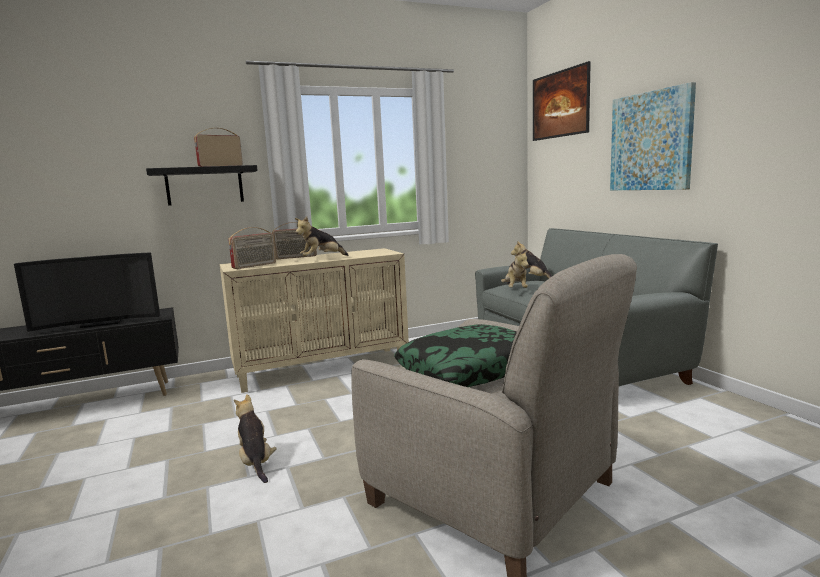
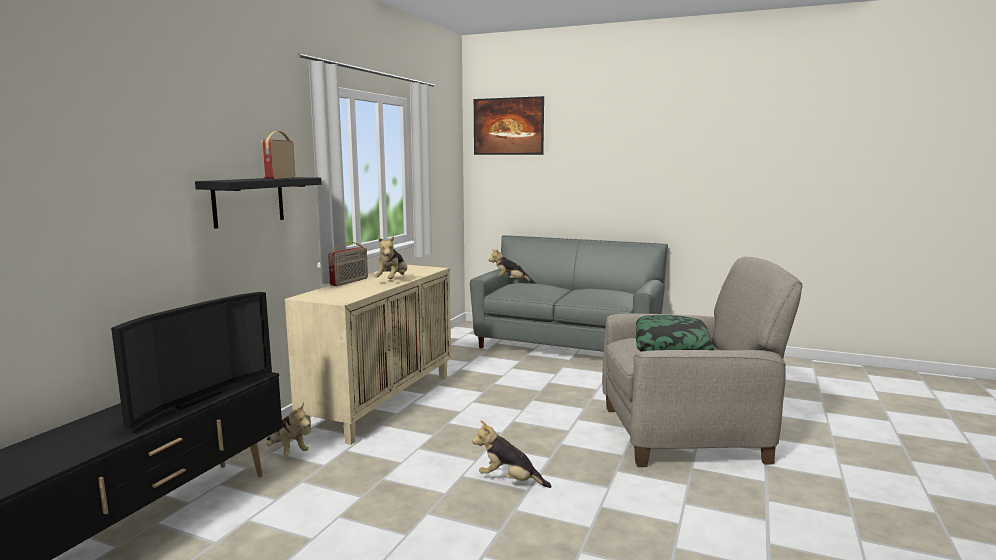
camera: 45 degrees left, 0 degrees up
(255, 265) = (350, 295): radio -> none
(515, 289) = (524, 292): plush toy -> plush toy (287, 451)
(651, 141) = (607, 168): picture -> none

